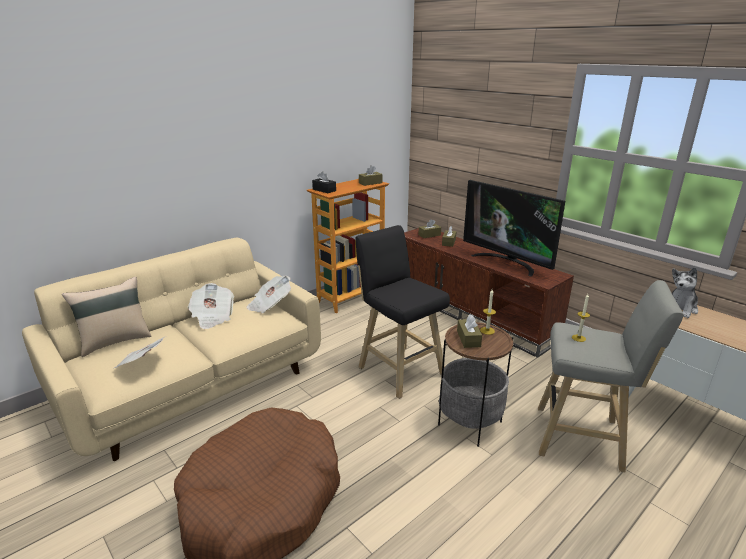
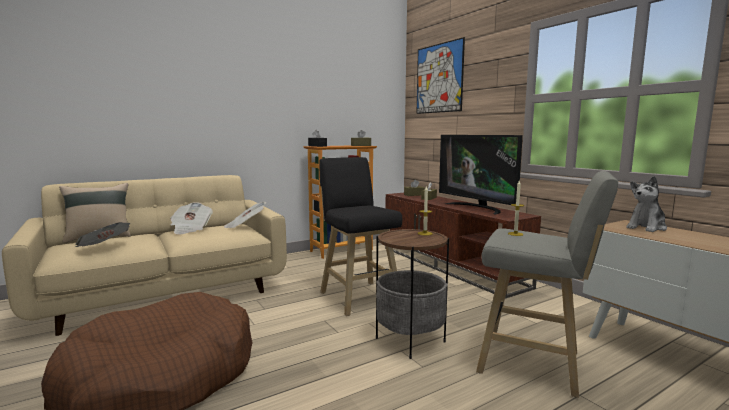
camera: 10 degrees right, 15 degrees down
(457, 99) = (439, 78): none -> picture
(468, 339) = (401, 236): brown tissue box -> none

